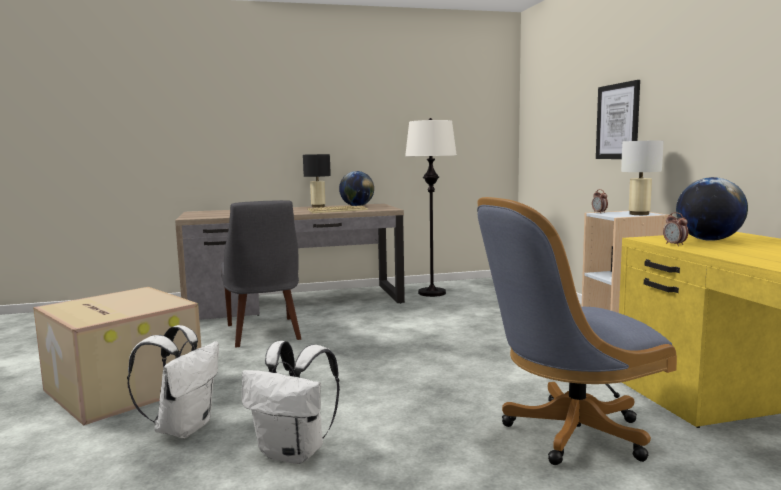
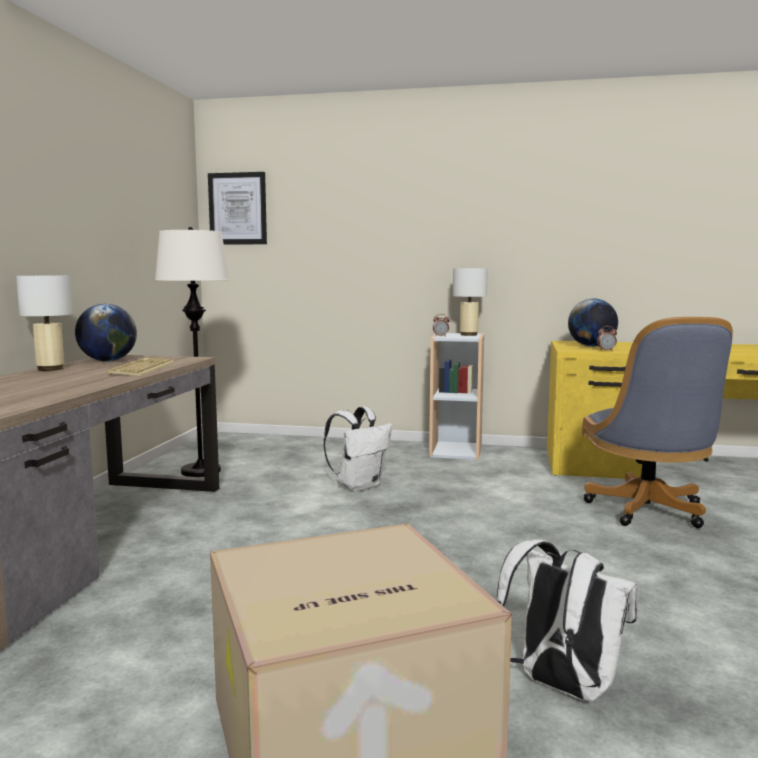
camera: 65 degrees left, 0 degrees up
(264, 333) = (208, 587): grey chair -> none
(294, 453) = (657, 620): white backpack -> white backpack (359, 486)
(318, 206) = (51, 369): black table lamp -> white table lamp
(617, 121) = (400, 248): picture -> picture (237, 208)

